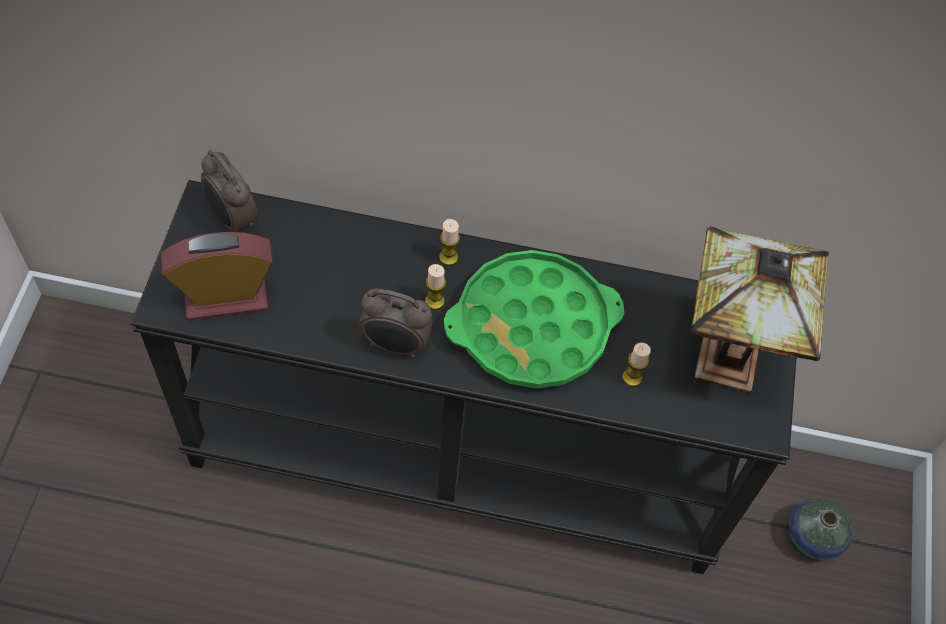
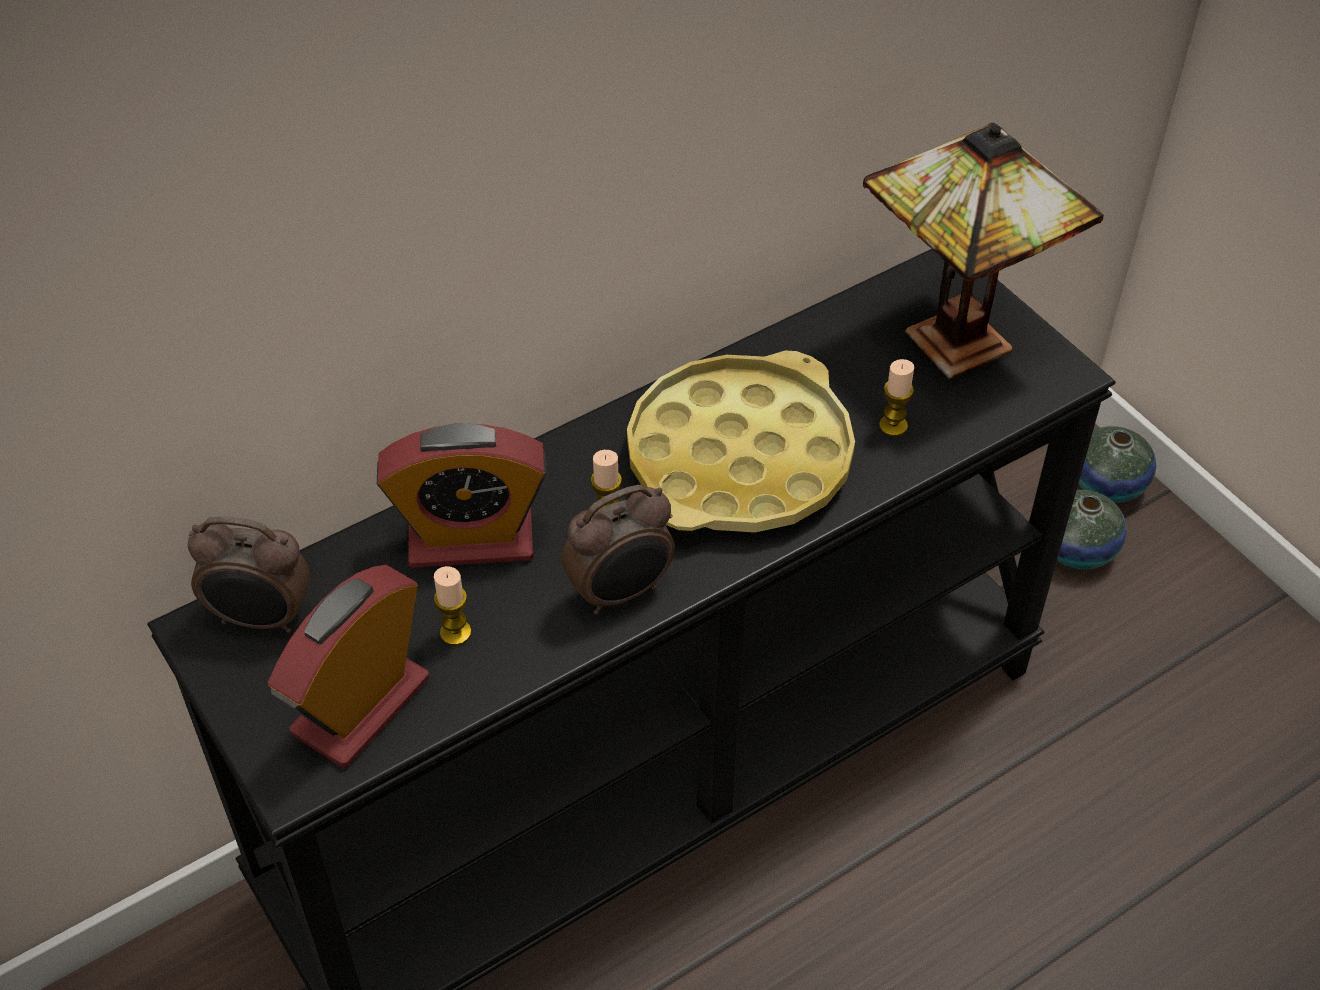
camera: 40 degrees left, 10 degrees down
(361, 258) = (471, 539): none -> alarm clock
(448, 257) = (567, 462): candle -> candle (455, 633)
(532, 327) = (739, 458): green tray -> yellow tray
(877, 517) = (1107, 484): none -> vase

